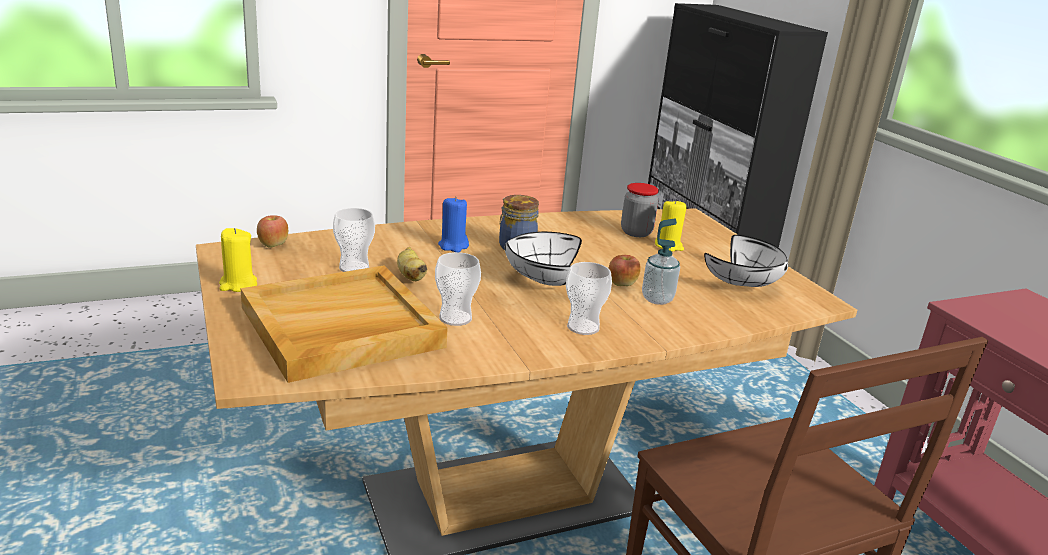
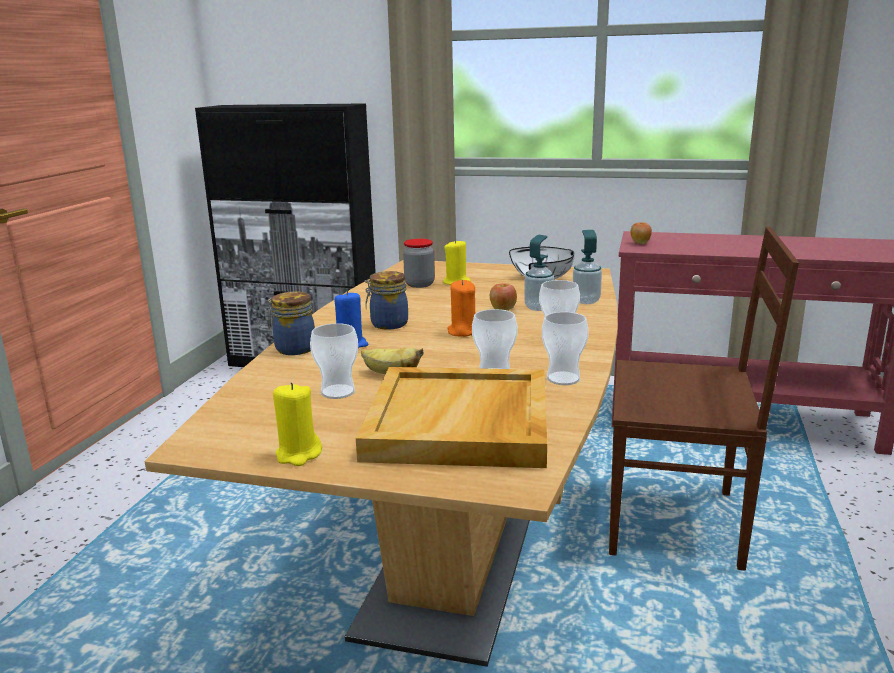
camera: 50 degrees left, 5 degrees down
(273, 245) = (221, 418): apple -> apple (640, 243)
(418, 230) = (293, 349): none -> jar
(483, 351) = (563, 379): none -> cup
(540, 280) = (462, 332): white bowl -> orange candle
(716, 318) = (586, 301): none -> soap dispenser

